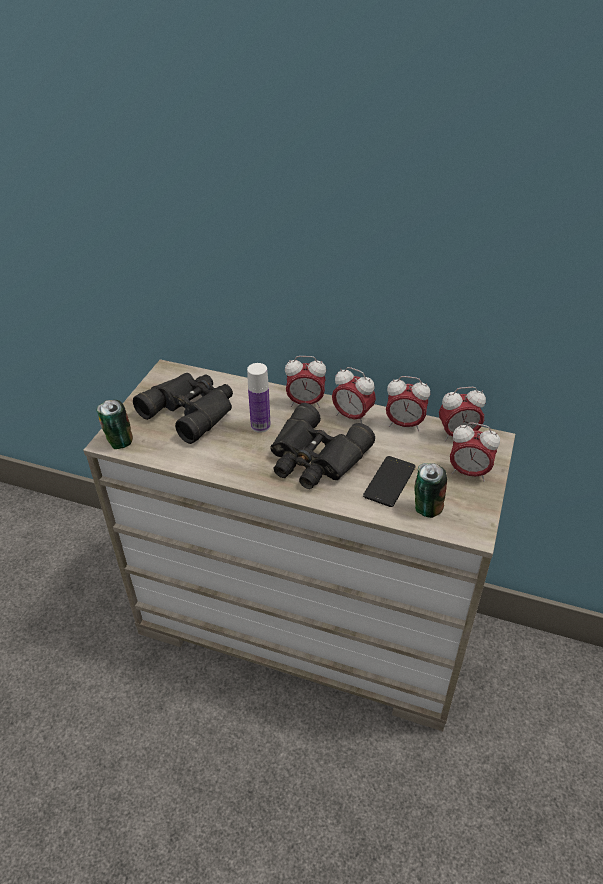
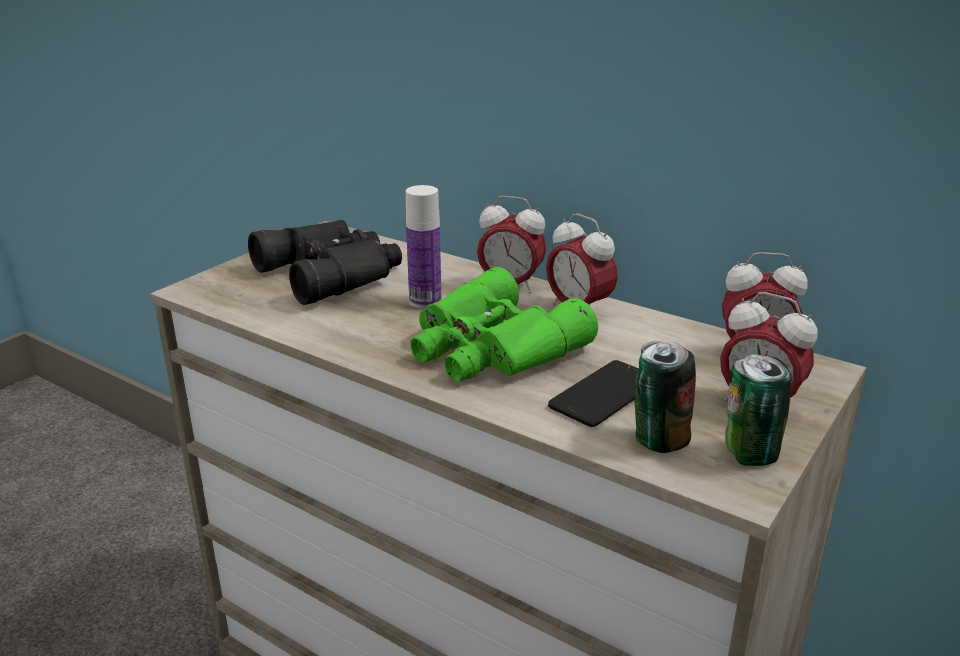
camera: 15 degrees right, 15 degrees down
(119, 442) = (205, 292): can -> can (749, 454)
(315, 458) = (490, 348): black binoculars -> green binoculars
(404, 424) = (663, 329): alarm clock -> none

